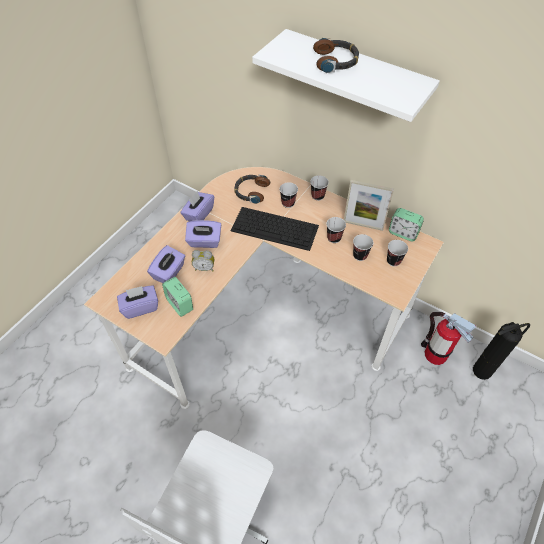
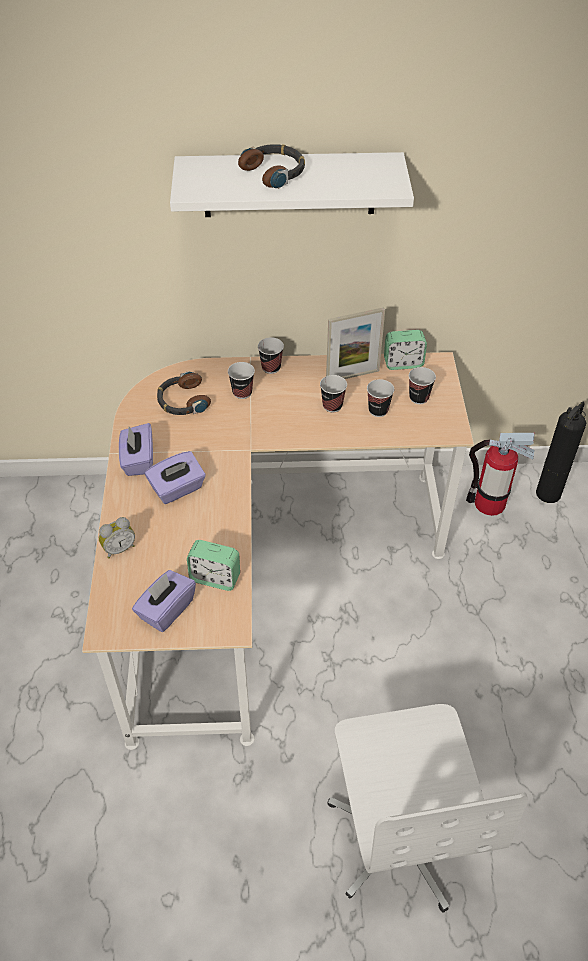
camera: 35 degrees left, 5 degrees down
(169, 272) = (165, 549): purple tissue box -> none
(204, 268) = (206, 519): alarm clock -> alarm clock (119, 548)
(275, 228) = (253, 428): keyboard -> none

